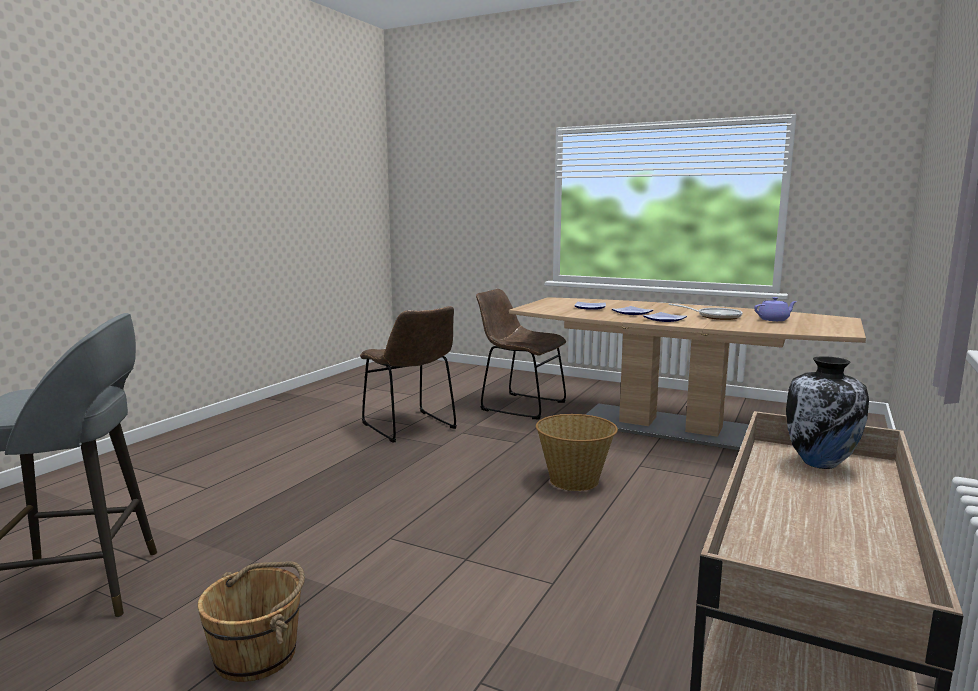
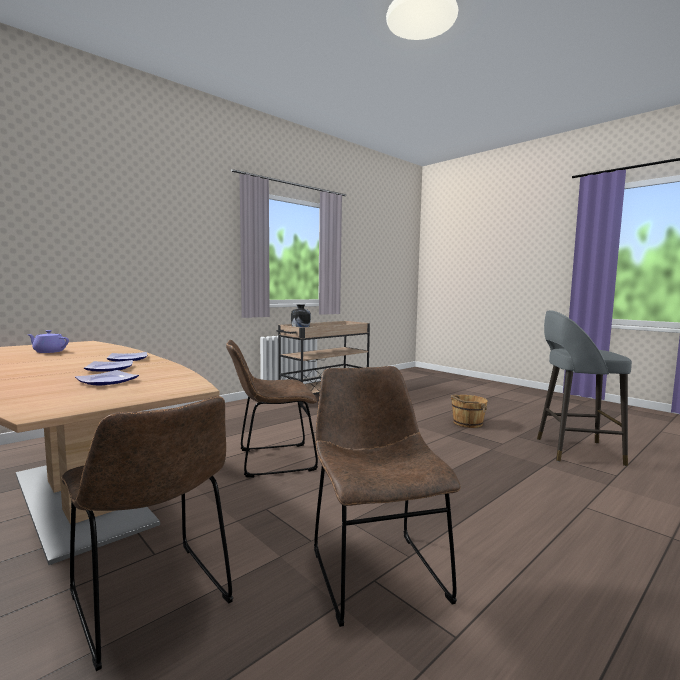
camera: 160 degrees left, 5 degrees down
(574, 480) = (271, 460): basket -> brown chair
(715, 316) = (68, 358): frying pan -> none

